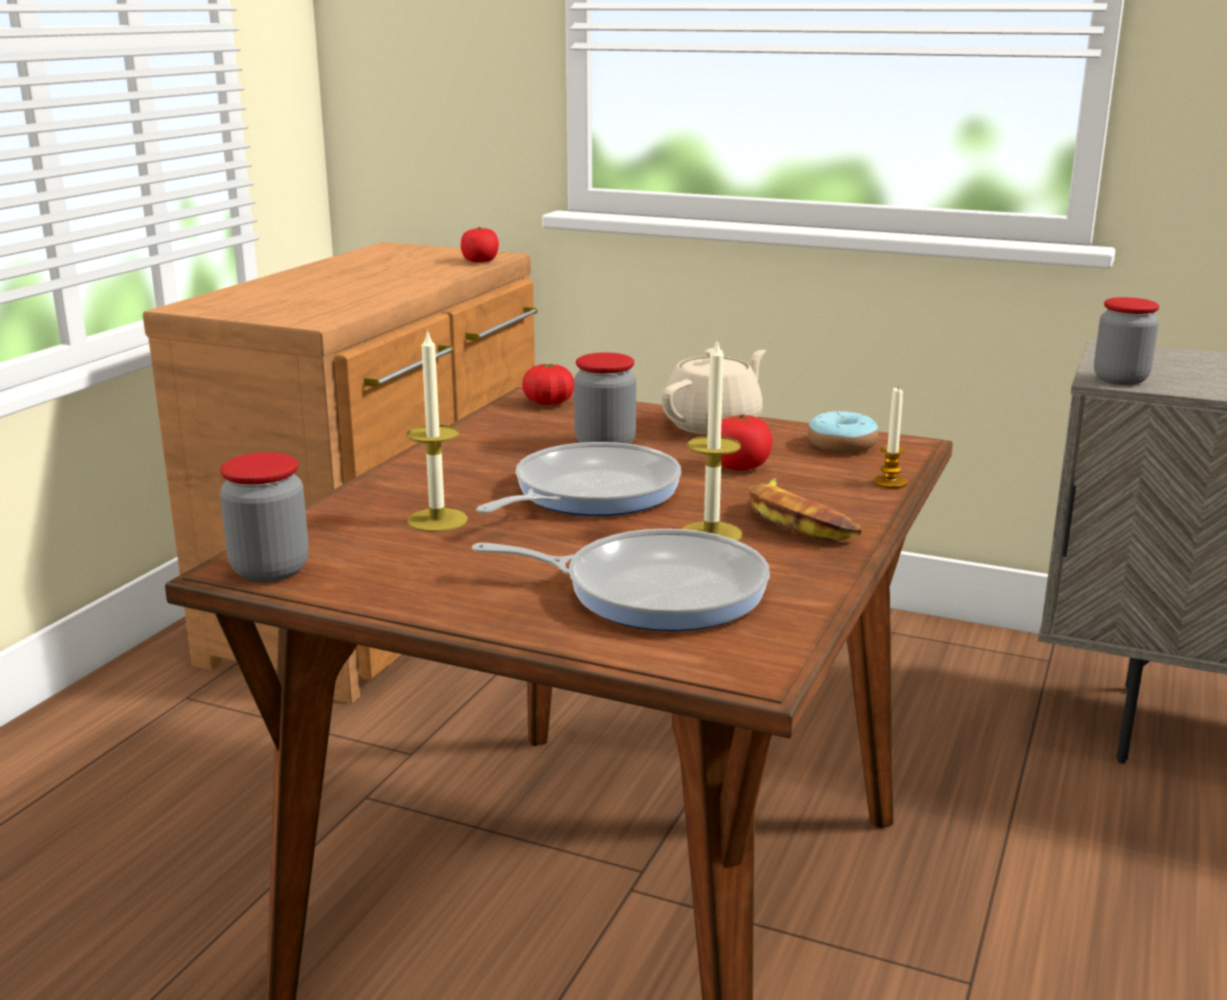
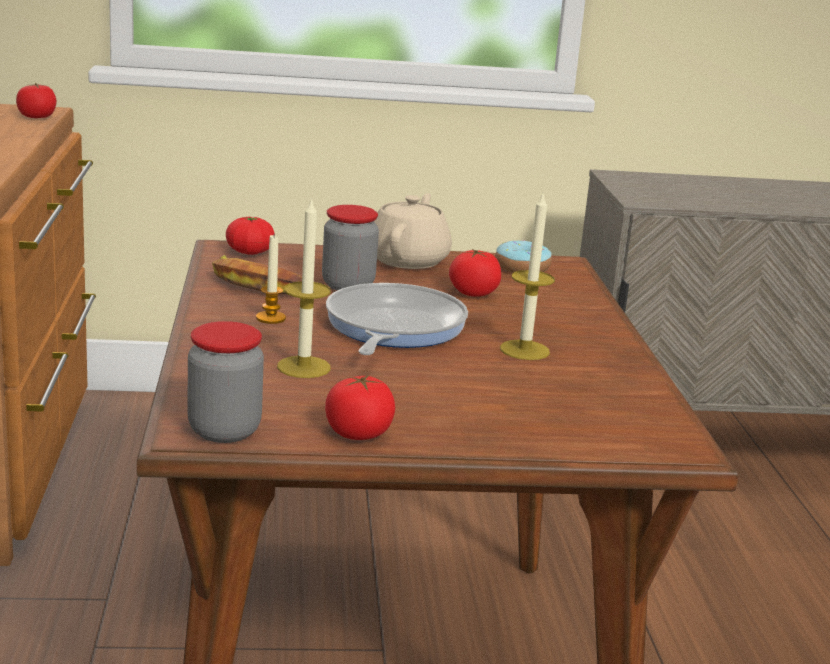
camera: 30 degrees left, 0 degrees up
(396, 593) = (359, 433): none -> tomato
(654, 590) = (544, 400): frying pan -> none
(799, 521) = (570, 331): banana -> banana (256, 283)
(890, 483) = (591, 294): candle -> candle (271, 318)
(1120, 379) = (649, 199): jar -> none

